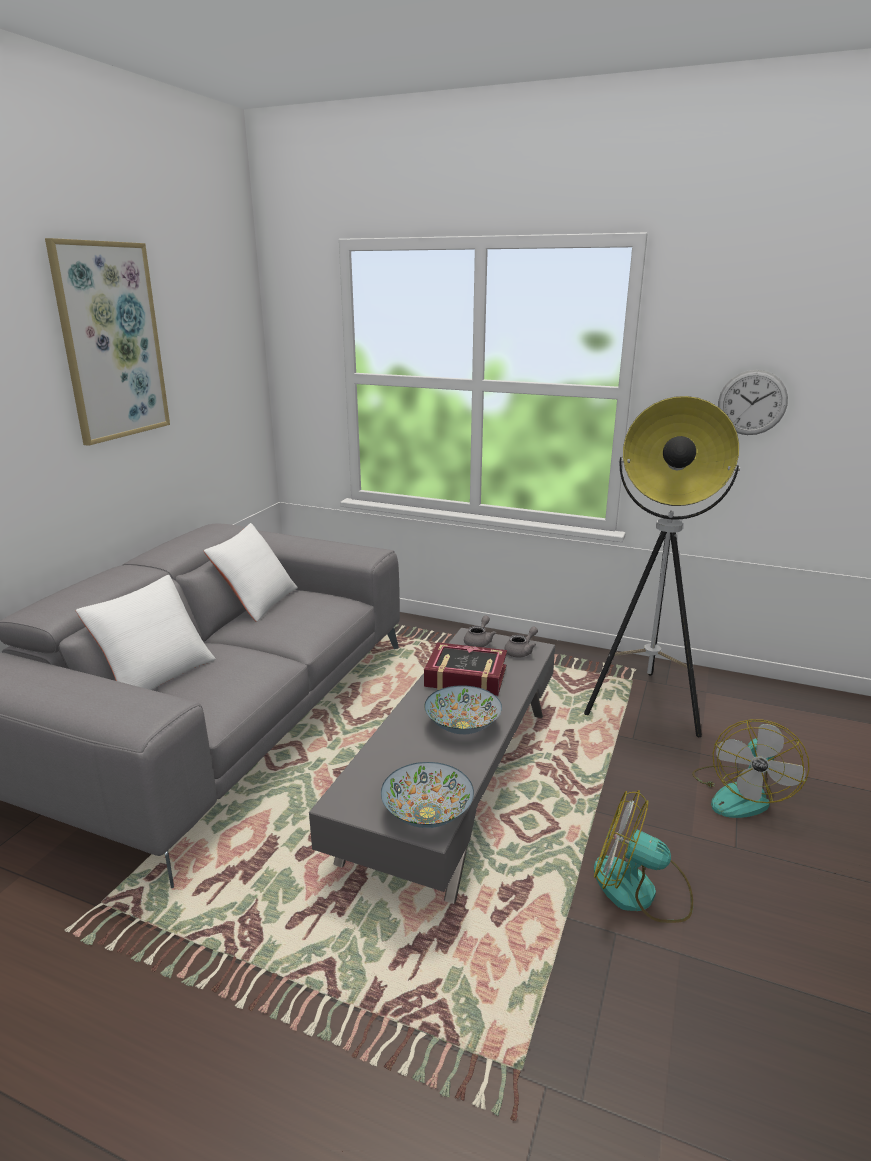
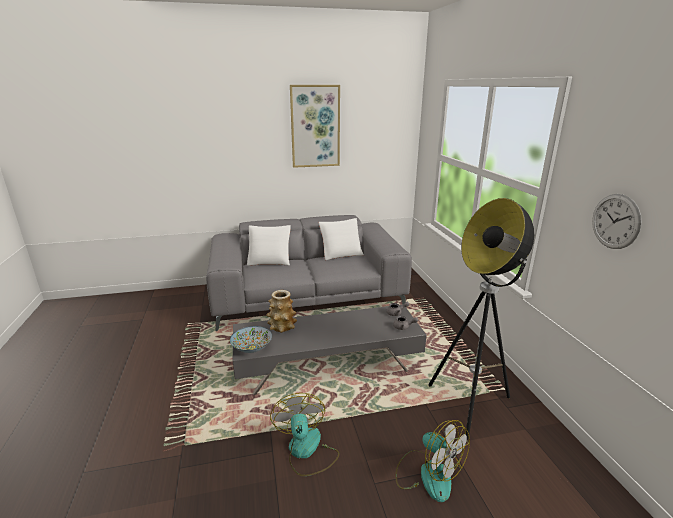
camera: 55 degrees right, 0 degrees up
(393, 754) = (282, 327): none -> vase
(462, 726) = (319, 334): bowl -> none
(466, 677) = (359, 321): book -> none
(740, 794) = (428, 474): fan -> fan turned 120 degrees counterclockwise

